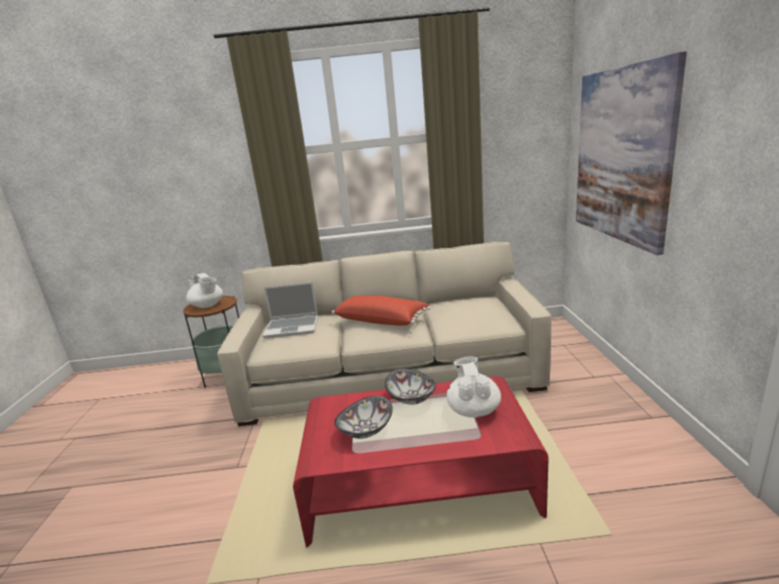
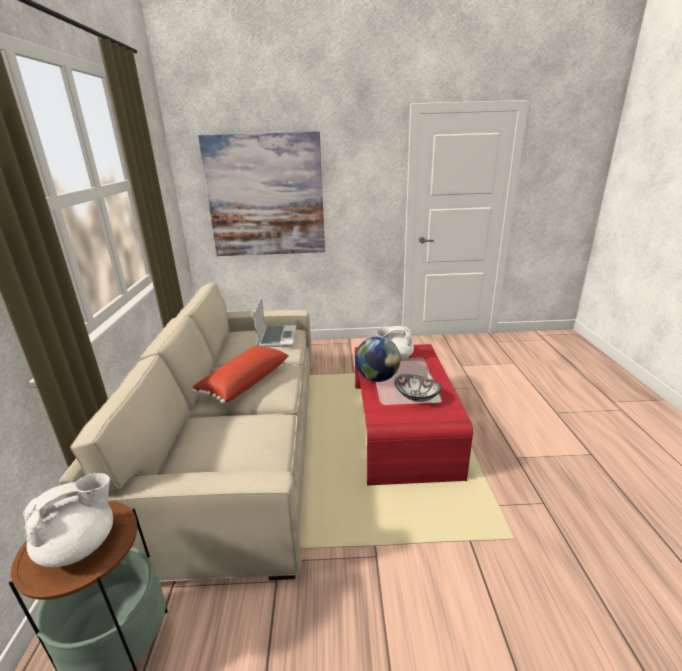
camera: 90 degrees left, 5 degrees up
(293, 327) = (214, 447): laptop -> laptop (276, 337)
(412, 398) = (377, 378): bowl -> globe

